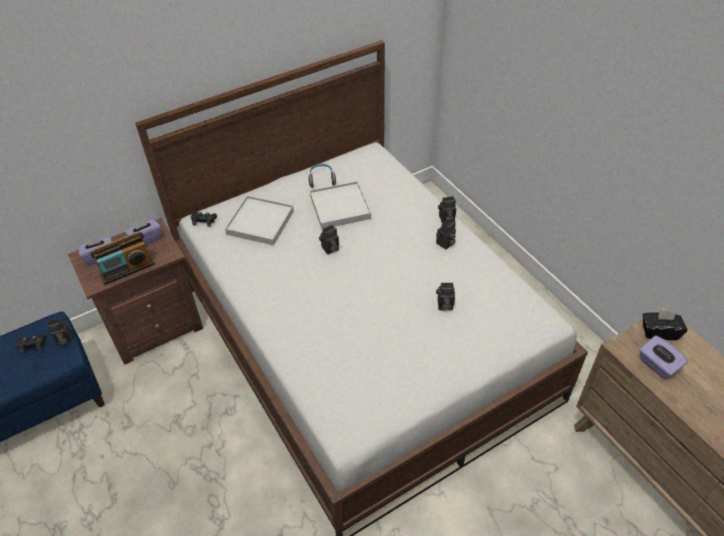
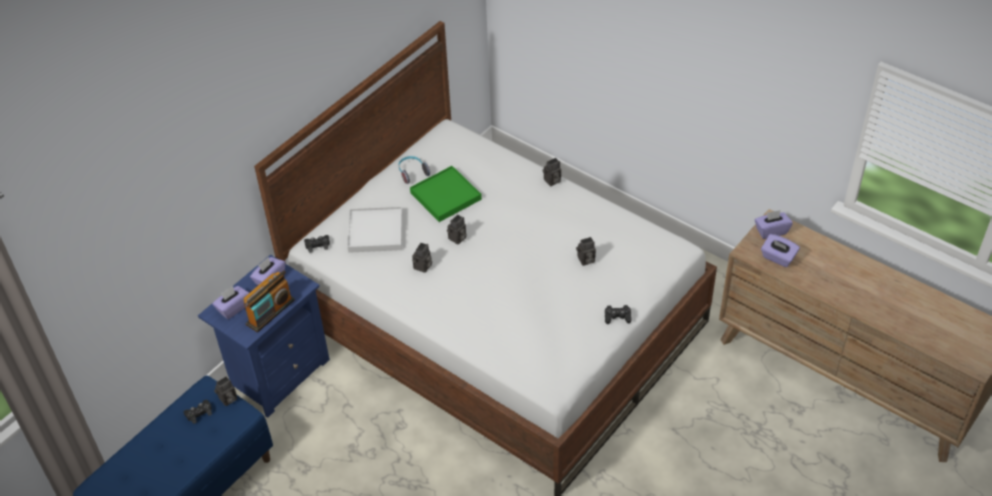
camera: 20 degrees left, 0 degrees up
(155, 327) = (278, 373): brown nightstand -> blue nightstand
(340, 207) = (445, 196): white tray -> green tray
(445, 244) = (562, 205): camera -> camera (423, 267)
(451, 376) = (617, 317): none -> black game controller
(659, 332) = (771, 231): black tissue box -> purple tissue box

